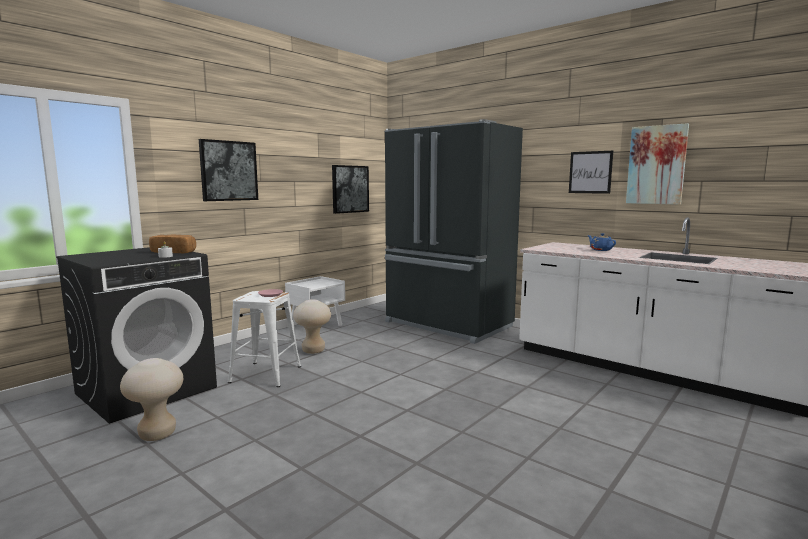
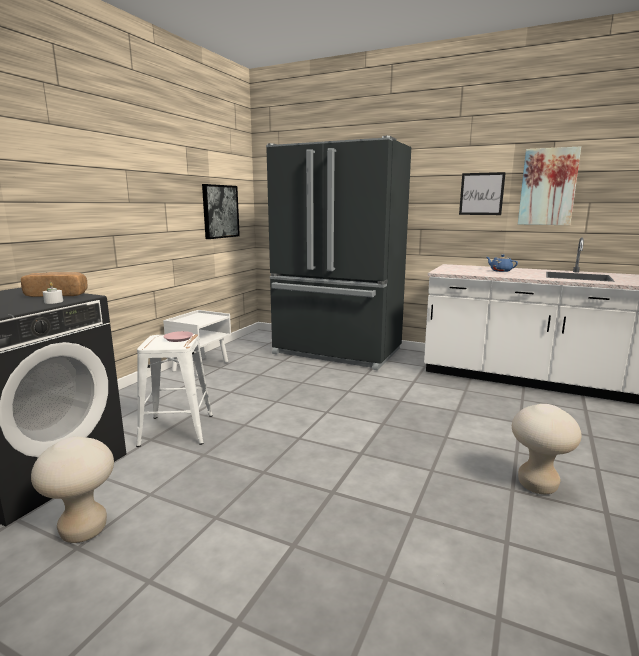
camera: 15 degrees left, 5 degrees up
(228, 171) = (93, 189): picture -> none
(313, 351) = (215, 395): beige stool -> beige stool (537, 485)

